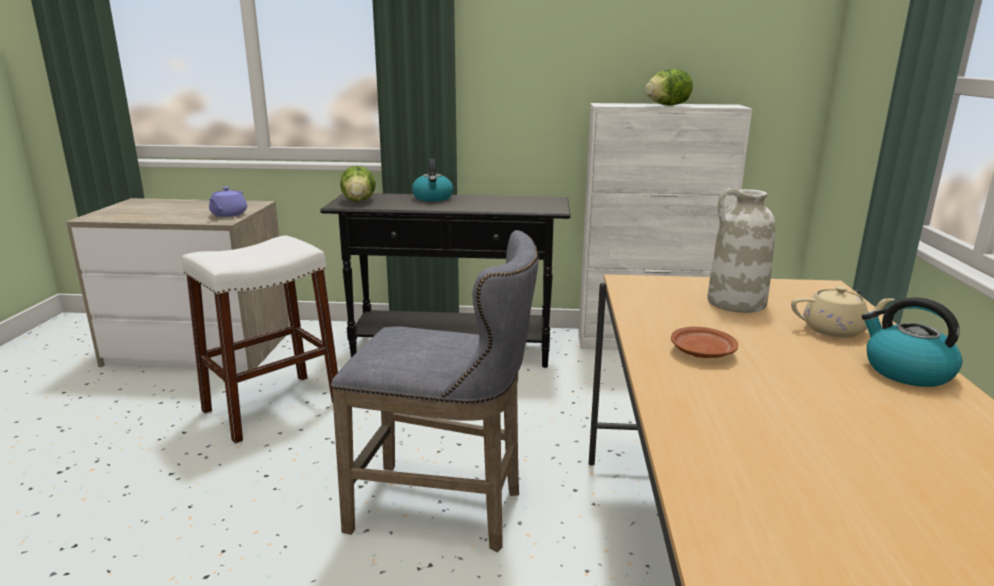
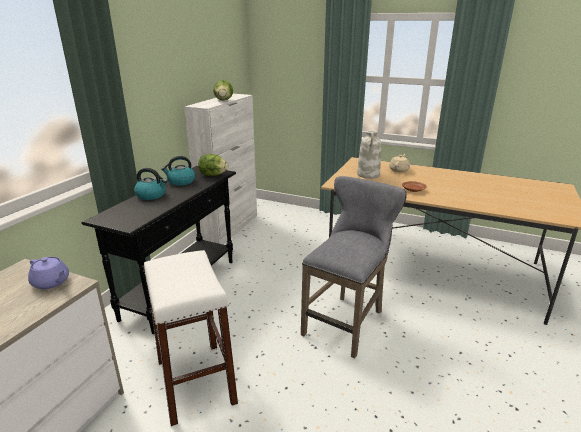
camera: 70 degrees left, 5 degrees up
(359, 201) = (125, 218): lettuce -> lettuce (213, 175)
(906, 371) = (431, 171): kettle -> kettle (181, 182)

